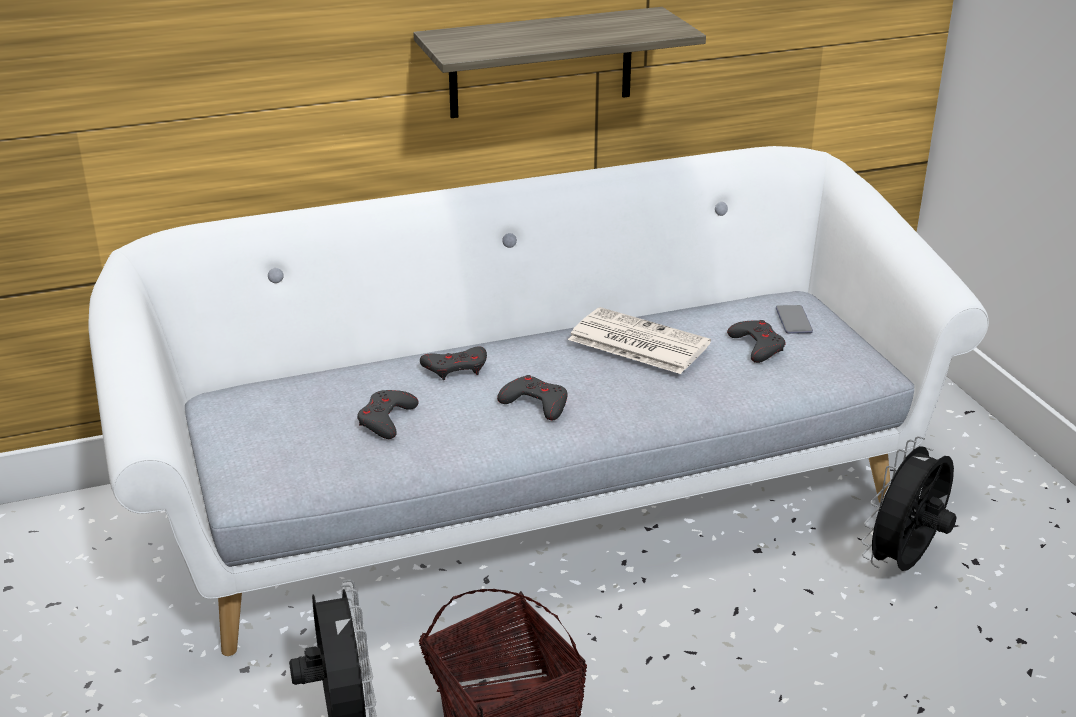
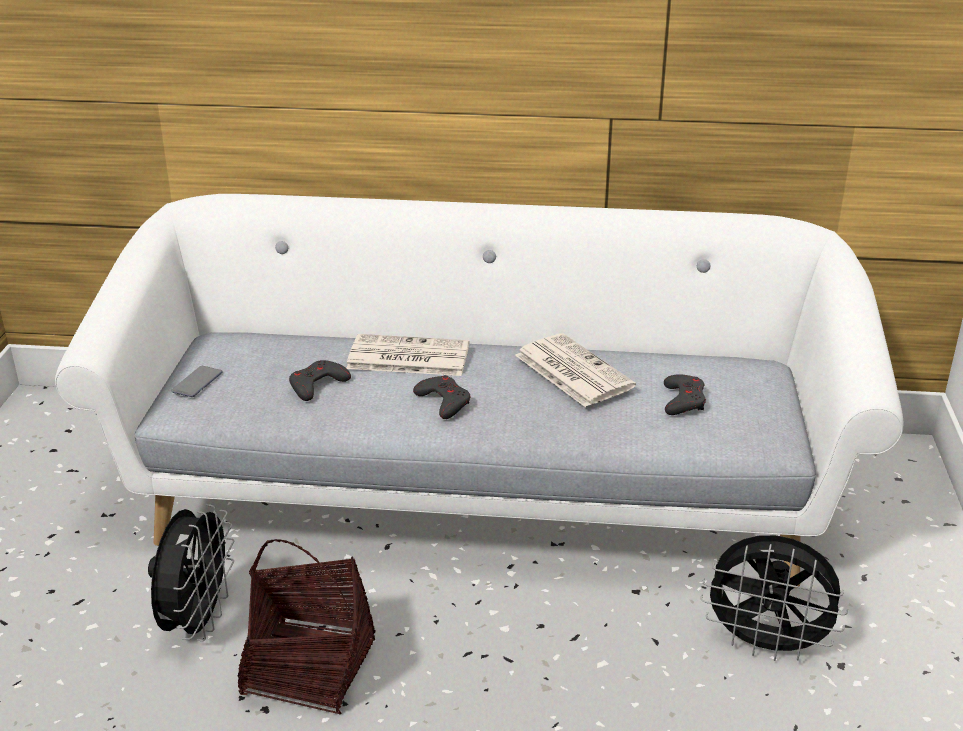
camera: 25 degrees right, 0 degrees up
(456, 368) = (406, 357): grey game controller -> newspaper
(541, 63) = (553, 102): shelf -> none
(793, 320) = (740, 386): phone -> phone (197, 382)
(904, 563) = (766, 645): black fan -> black fan turned 135 degrees counterclockwise

